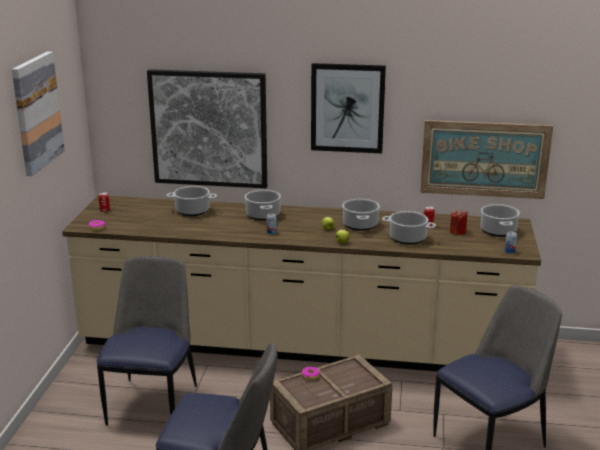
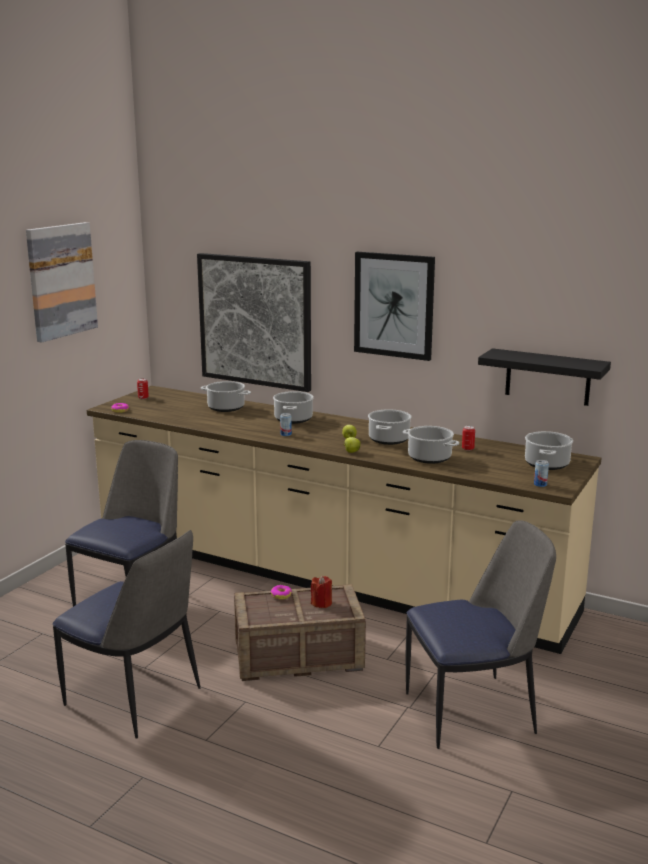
camera: 20 degrees right, 5 degrees down
(458, 232) = (496, 459): red candle -> red candle (321, 603)
(484, 159) = (547, 377): picture -> black shelf

